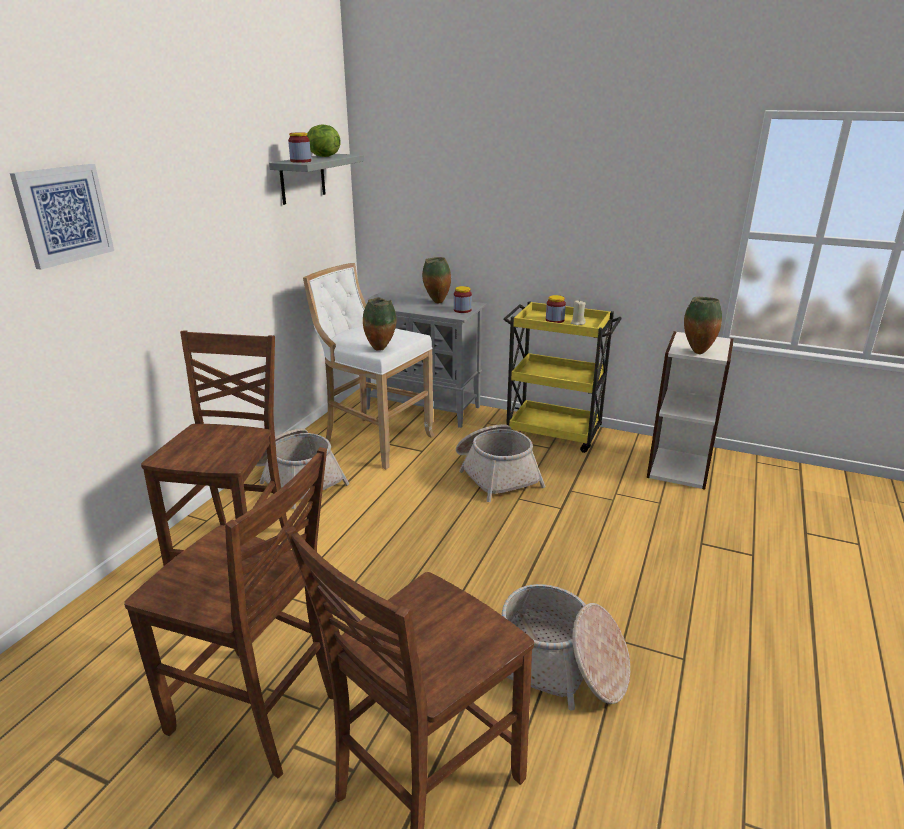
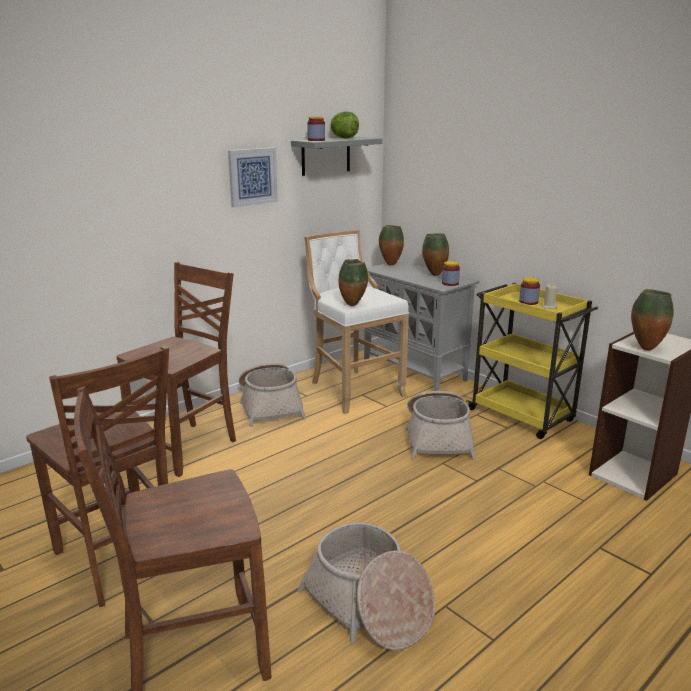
camera: 25 degrees right, 5 degrees down
(63, 215) = (97, 165): picture -> picture (252, 176)
(379, 296) = (390, 264): none -> vase

